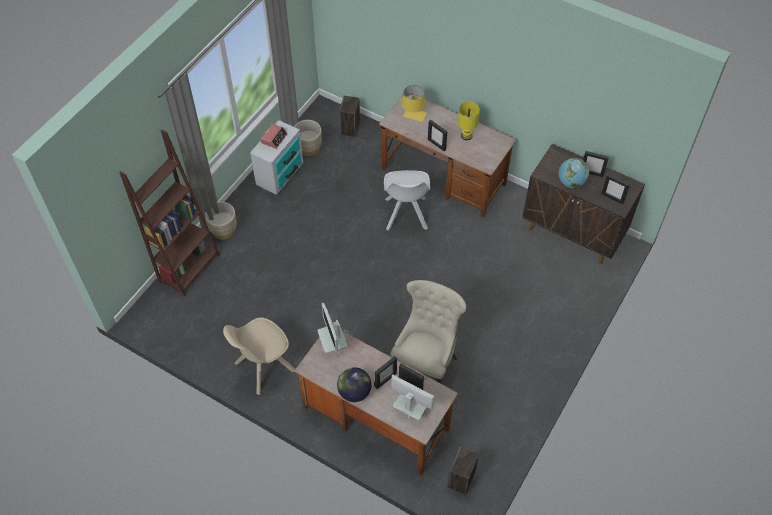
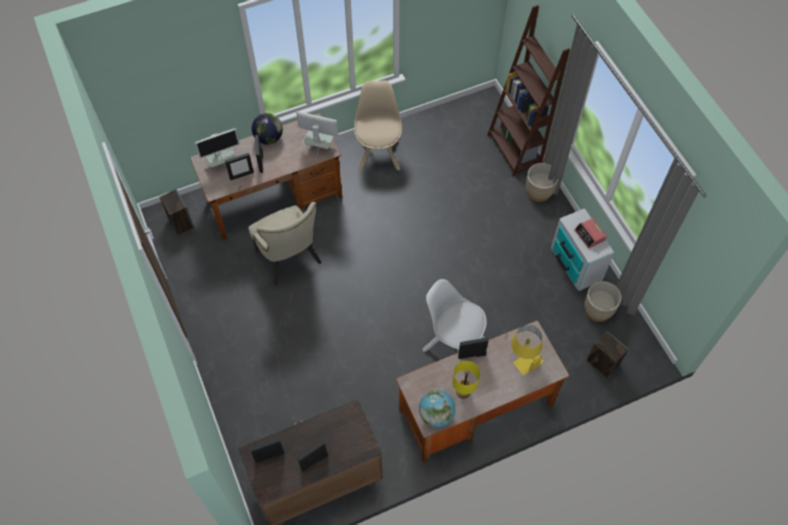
camera: 125 degrees right, 5 degrees up
(571, 182) = (318, 430): globe -> globe (436, 414)

